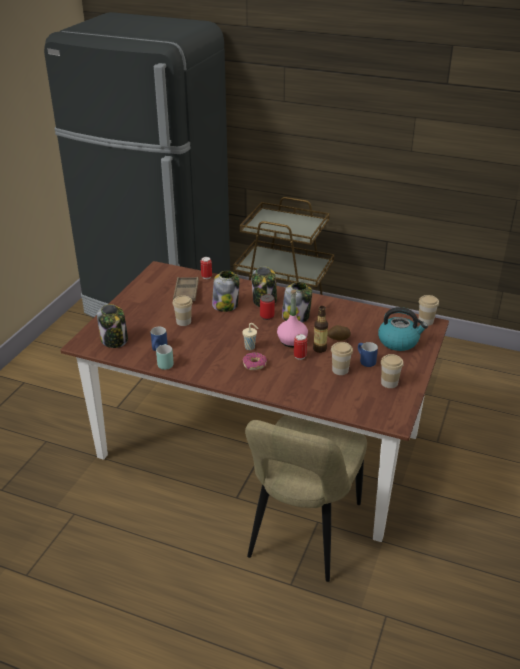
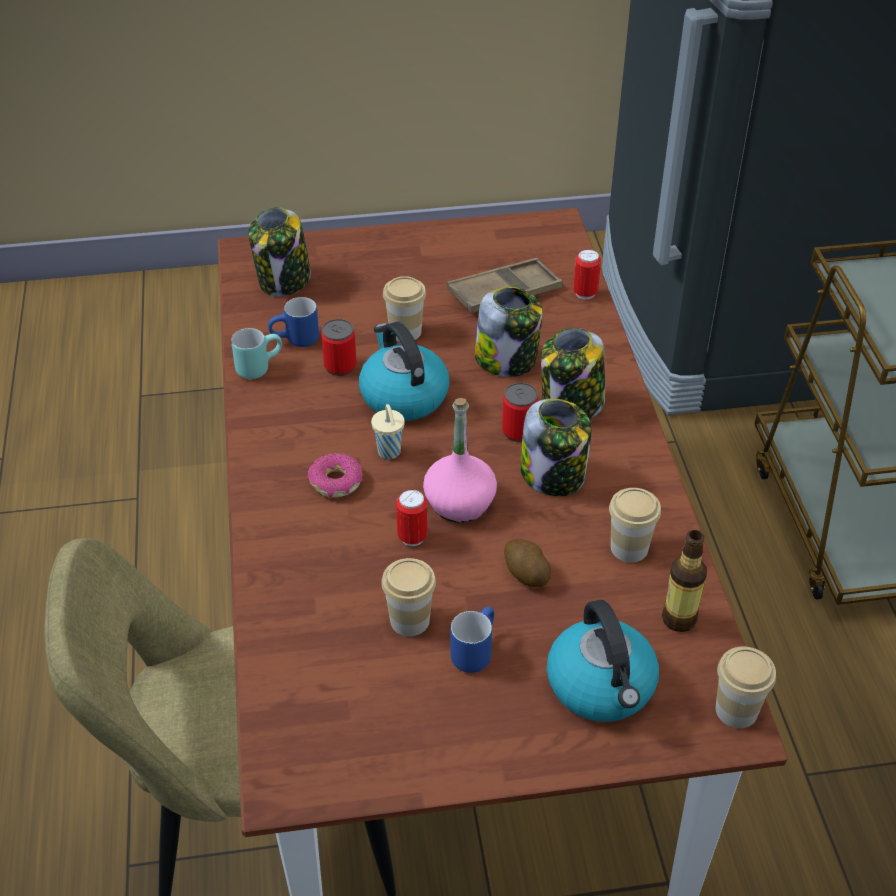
camera: 60 degrees right, 10 degrees up
(187, 343) = (340, 366): none -> can
(221, 334) = (403, 396): none -> kettle
(319, 349) = (463, 557): bottle -> bottle (679, 619)
(389, 383) = (420, 725): cup -> cup (629, 548)

